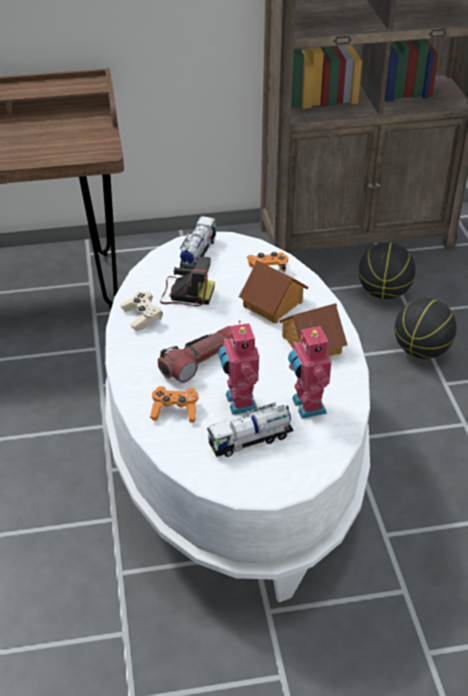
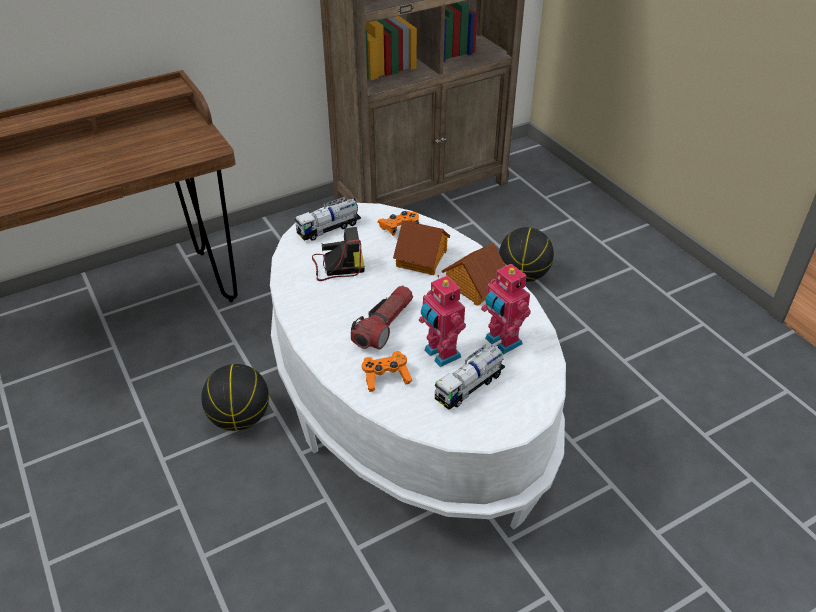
camera: 20 degrees left, 0 degrees up
(142, 317) = (307, 297): beige game controller -> none
(197, 254) = (329, 228): toy truck -> toy truck turned 120 degrees counterclockwise
(384, 292) = (469, 233): basketball -> basketball (240, 418)

